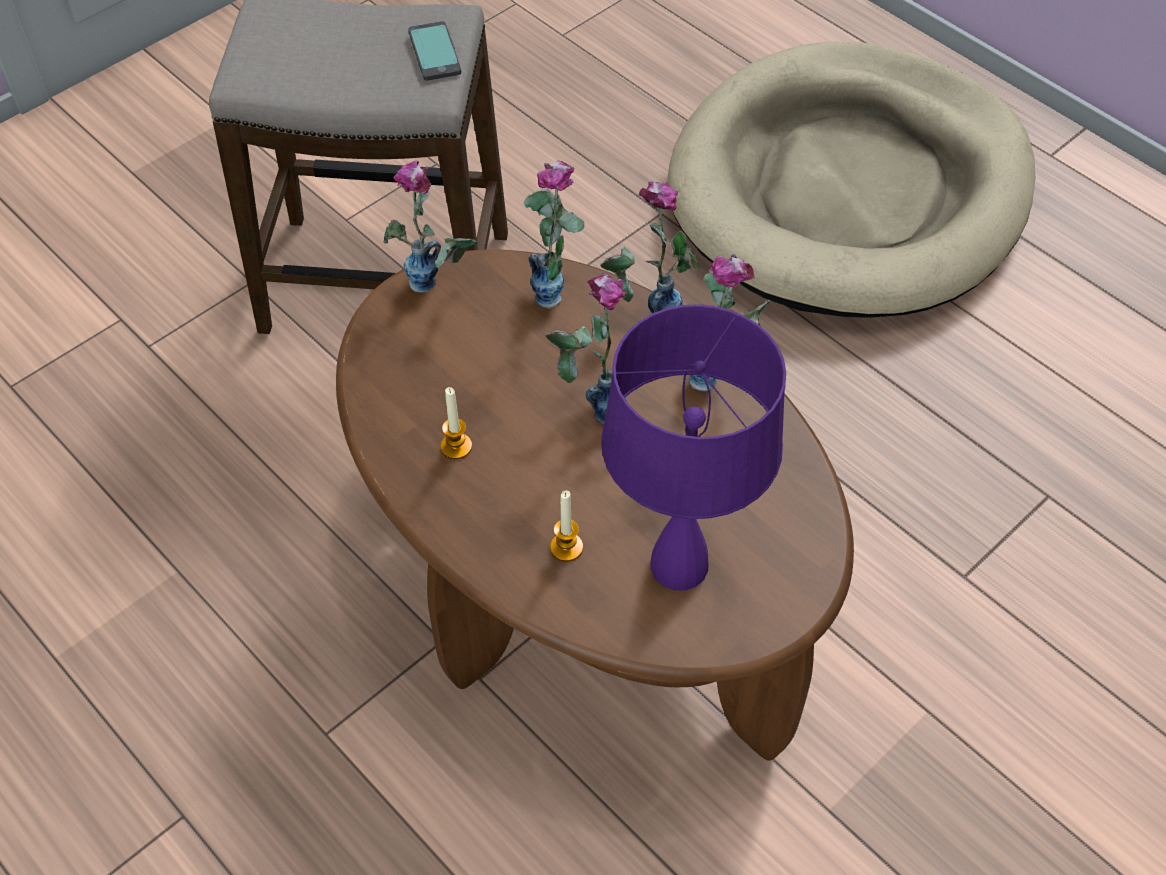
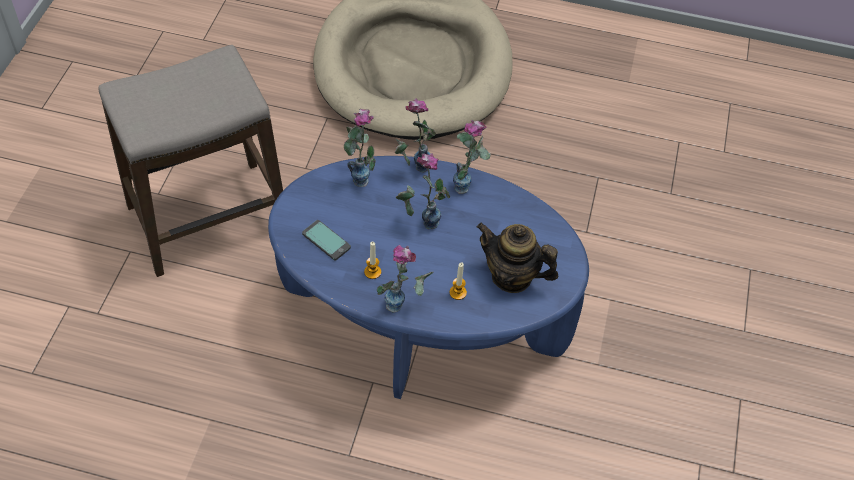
camera: 35 degrees left, 0 degrees up
(435, 52) = (231, 78): phone -> phone (326, 240)
(436, 292) = (304, 203): vase -> vase (405, 307)
(583, 587) = (422, 322): brown coffee table -> blue coffee table
(678, 566) = (512, 276): purple table lamp -> teapot

